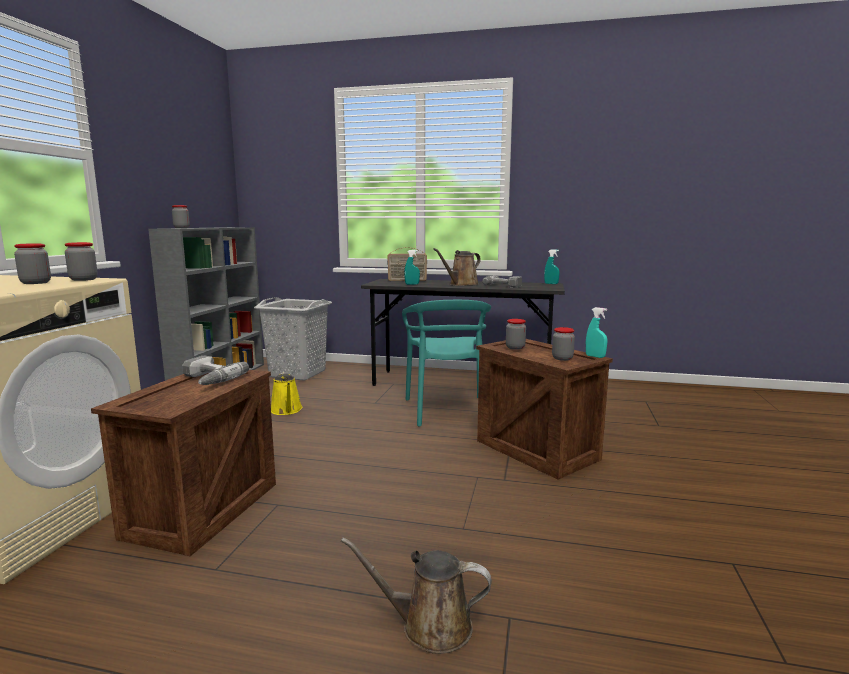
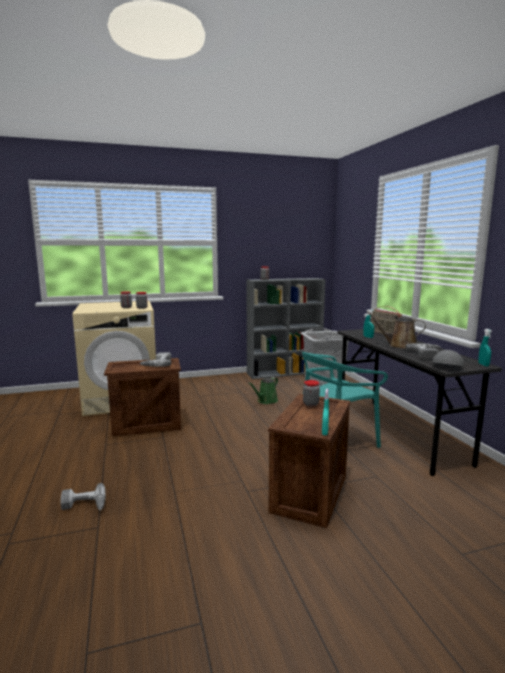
camera: 60 degrees right, 0 degrees up
(286, 410) = (266, 401): yellow watering can -> green watering can
(429, 626) = (84, 505): brown watering can -> power drill
(544, 288) = (446, 366): none -> grey cap
(562, 358) = (305, 423): jar -> none

